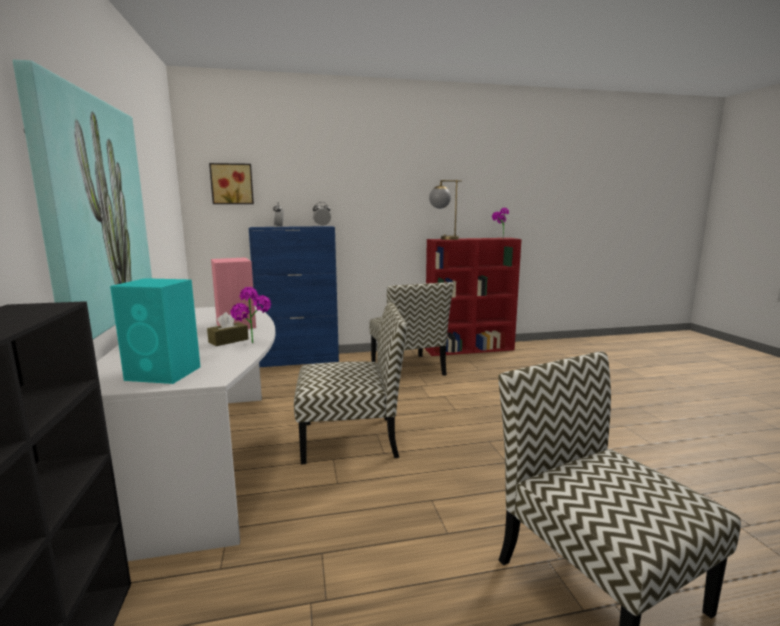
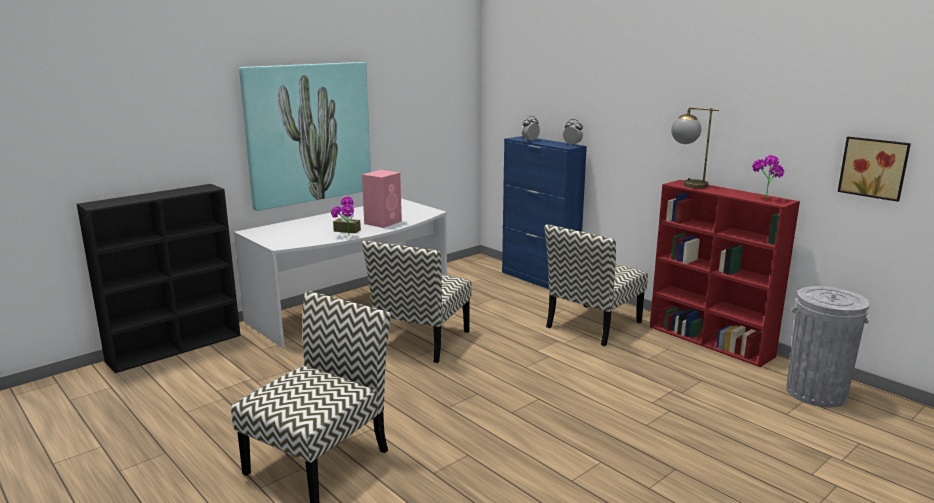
camera: 60 degrees right, 5 degrees up
(165, 373) = (279, 236): turquoise speaker -> none
(232, 184) = (513, 92): picture -> picture (874, 167)
(351, 438) = (421, 341): chair -> chair turned 60 degrees clockwise
(554, 349) = (816, 393): none -> grey trash can

